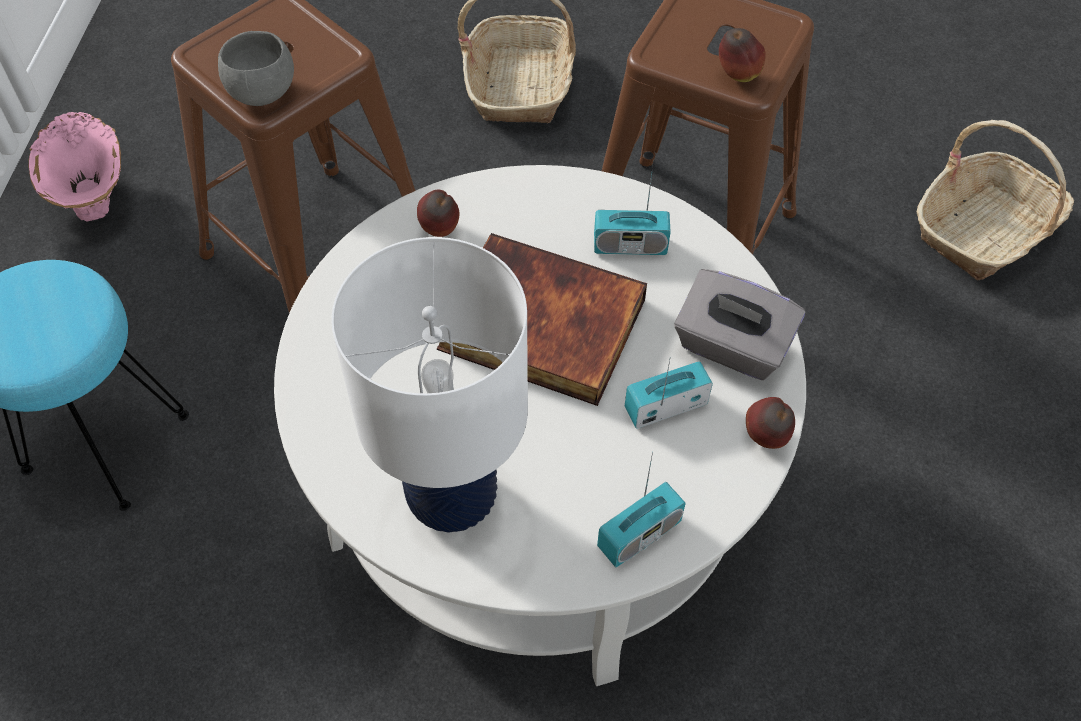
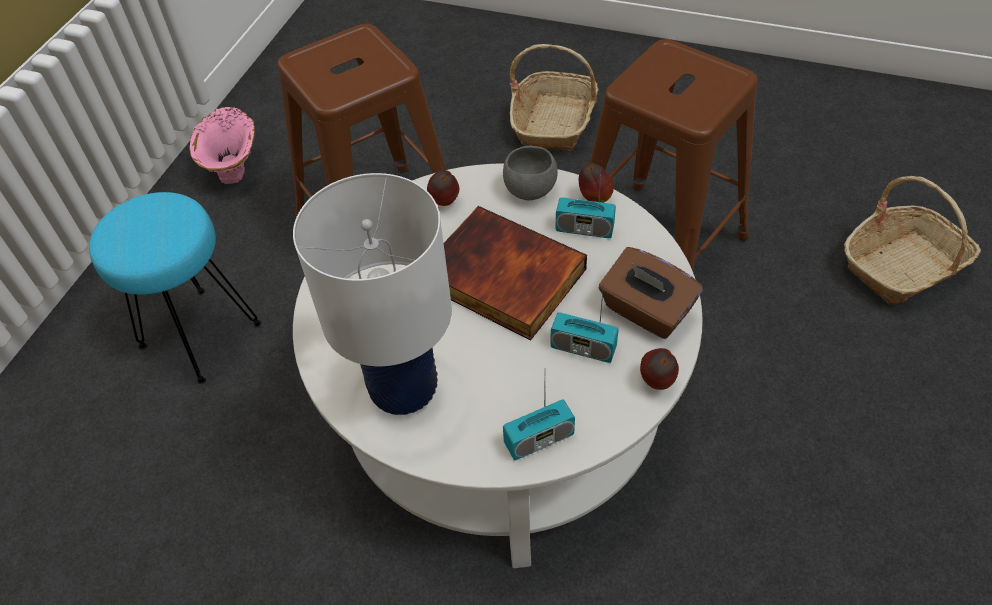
camera: 15 degrees right, 5 degrees down
(262, 91) = (333, 88): grey bowl -> grey bowl (530, 189)
(665, 406) = (583, 348): radio -> radio turned 150 degrees counterclockwise
(731, 347) = (645, 311): grey tissue box -> brown tissue box
(737, 76) = (687, 110): apple -> apple (594, 198)

